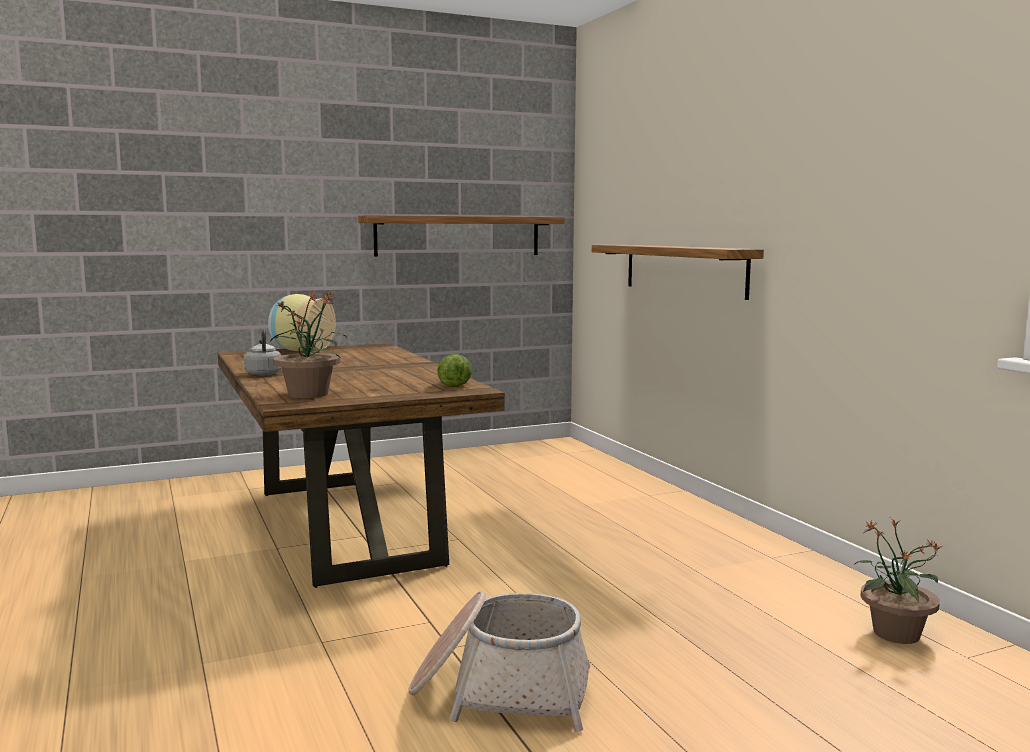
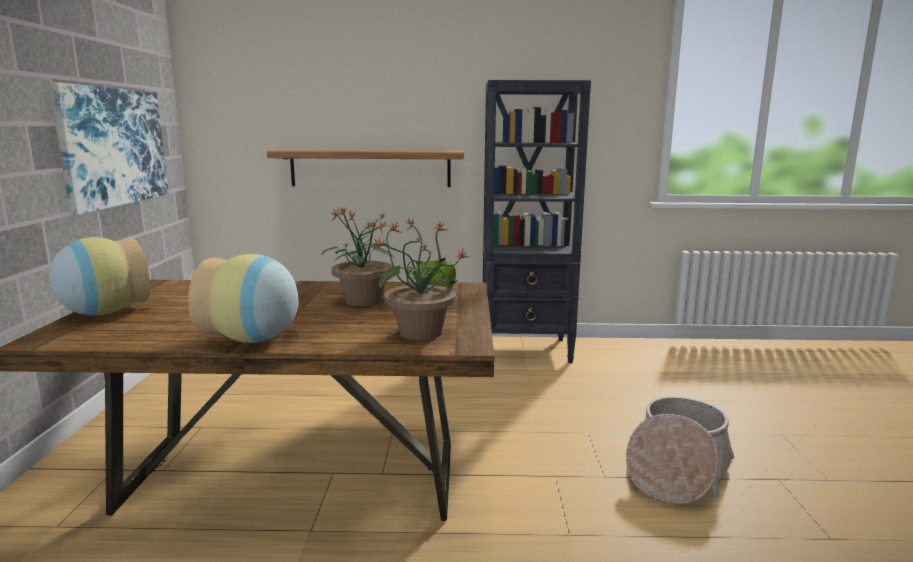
camera: 65 degrees left, 5 degrees up
(263, 373) = (254, 339): grey kettle -> vase
(458, 236) = (114, 146): shelf -> picture
(765, 560) = (526, 350): none -> black bookcase
(895, 634) = (636, 353): potted plant -> potted plant (363, 301)

